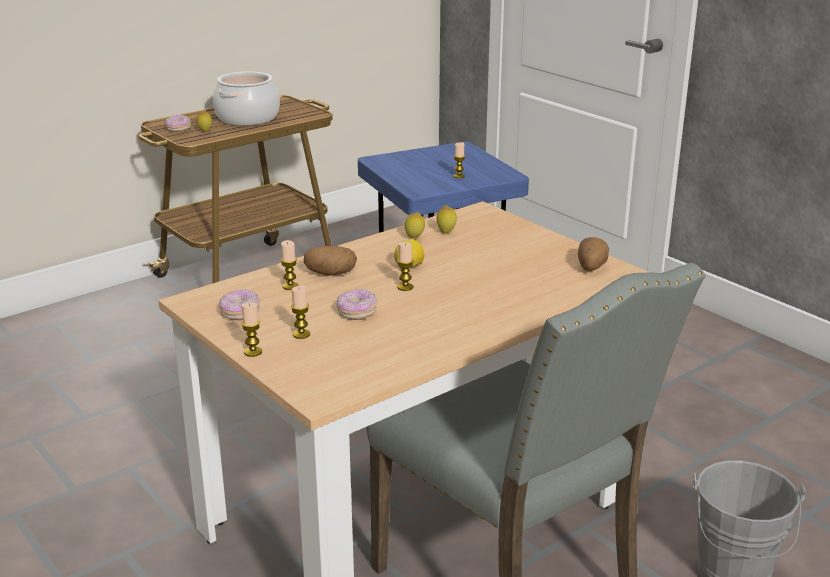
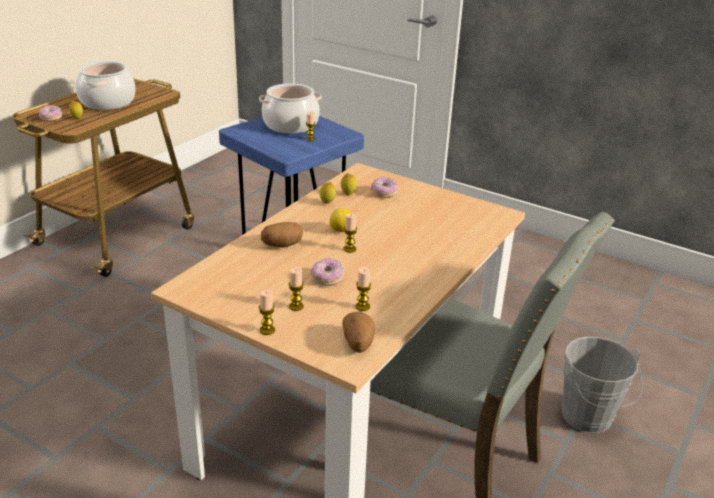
camera: 20 degrees left, 5 degrees up
(240, 313) = (232, 294): donut -> donut (384, 193)
(290, 286) = (257, 262): candle -> candle (362, 306)
(445, 160) = (290, 125): none -> cooking pot
(591, 267) = (474, 211): potato -> potato (358, 343)

